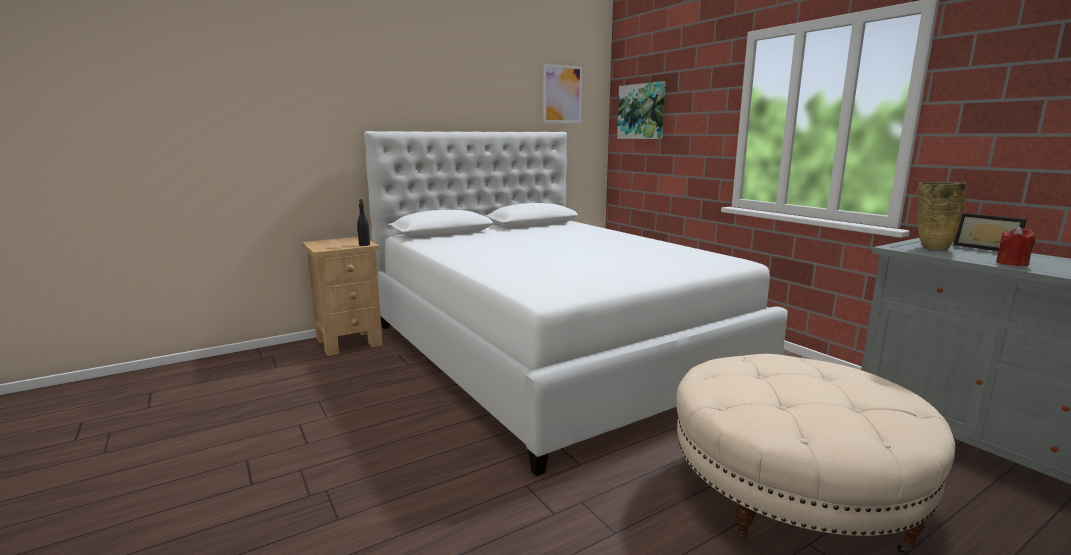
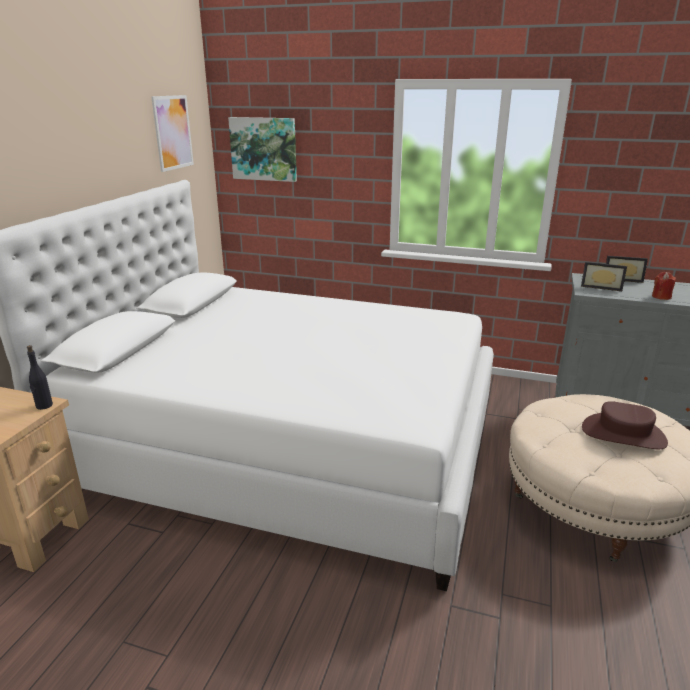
camera: 40 degrees left, 10 degrees up
(813, 393) = (623, 434): none -> brown hat
(931, 248) = (601, 287): beige vase -> picture frame

